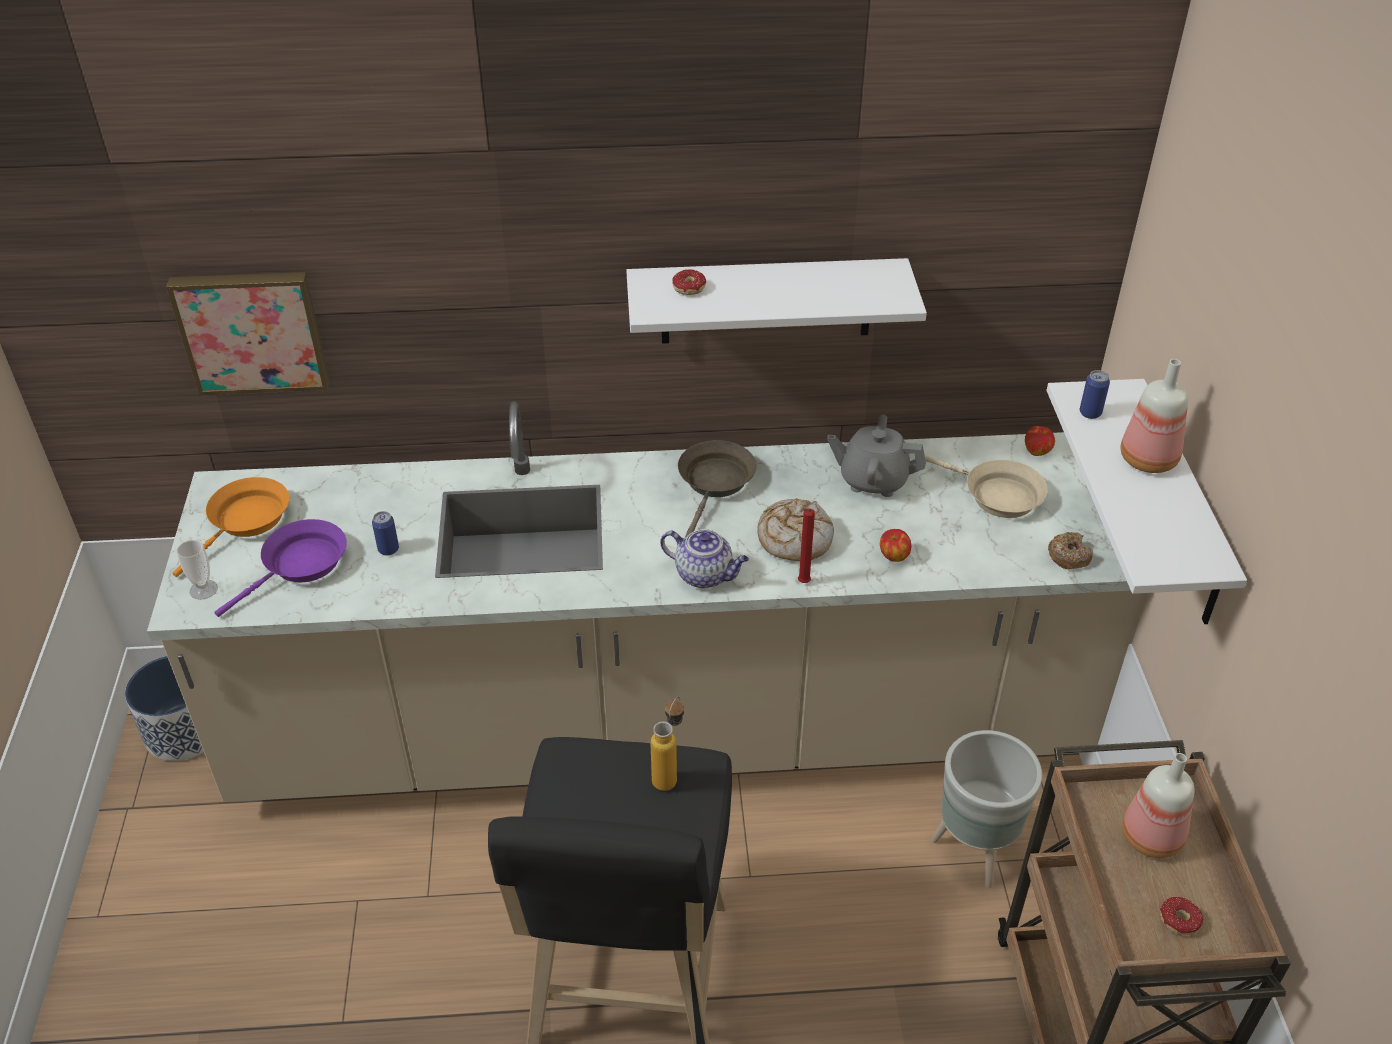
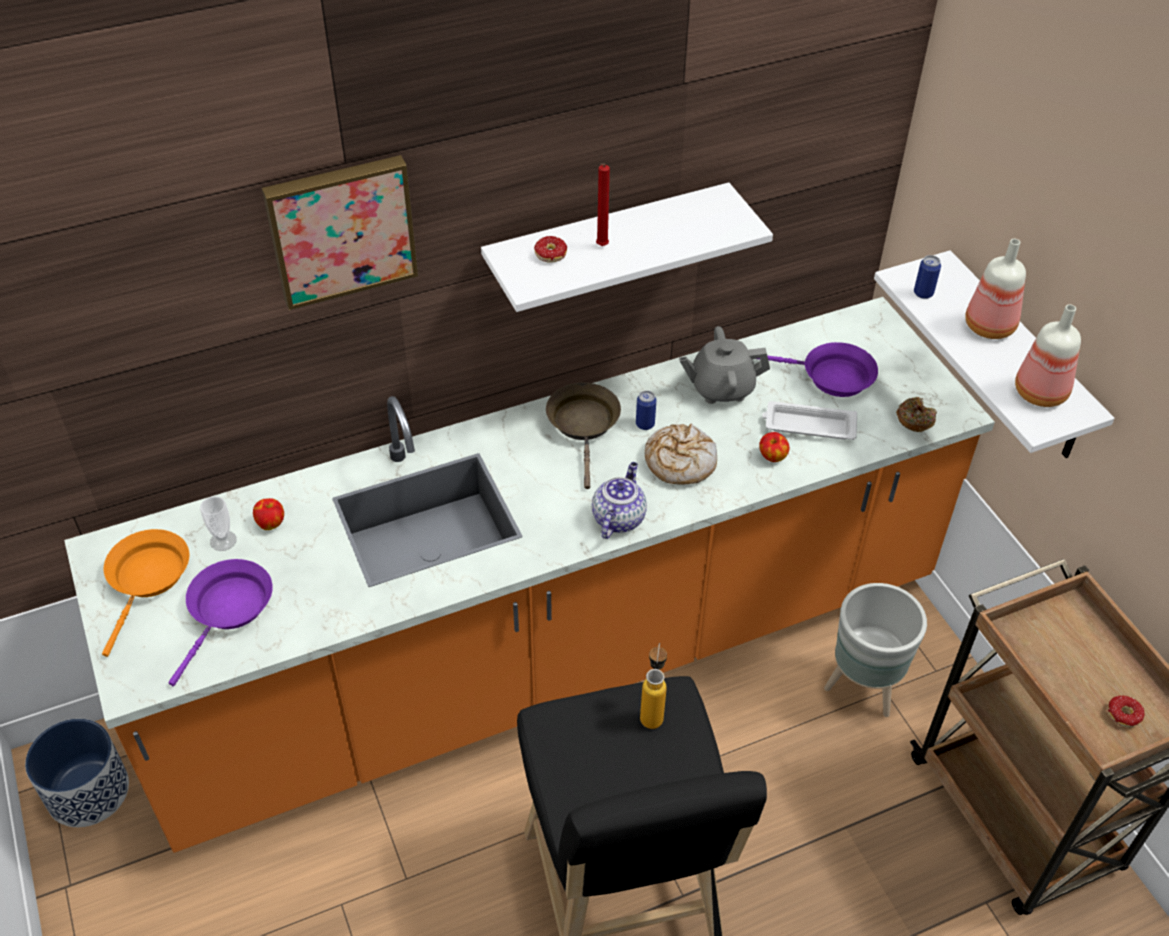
camera: 20 degrees left, 5 degrees up
(203, 589) = (142, 662): cup -> cup (223, 541)
(252, 330) = (114, 388): picture -> picture (341, 229)
(388, 549) = (308, 570): can -> can (645, 424)
(696, 727) = (582, 645): beige counter -> orange counter
(705, 575) = (618, 518): teapot -> teapot turned 75 degrees counterclockwise
(802, 583) = (706, 503): red candle -> red candle (601, 247)
(947, 535) = (808, 425): none -> white tray
(996, 495) = (831, 377): beige frying pan -> purple frying pan
(1037, 451) = (846, 327): apple -> apple (271, 523)
(1152, 836) = (1073, 648): bottle -> bottle (1040, 391)

